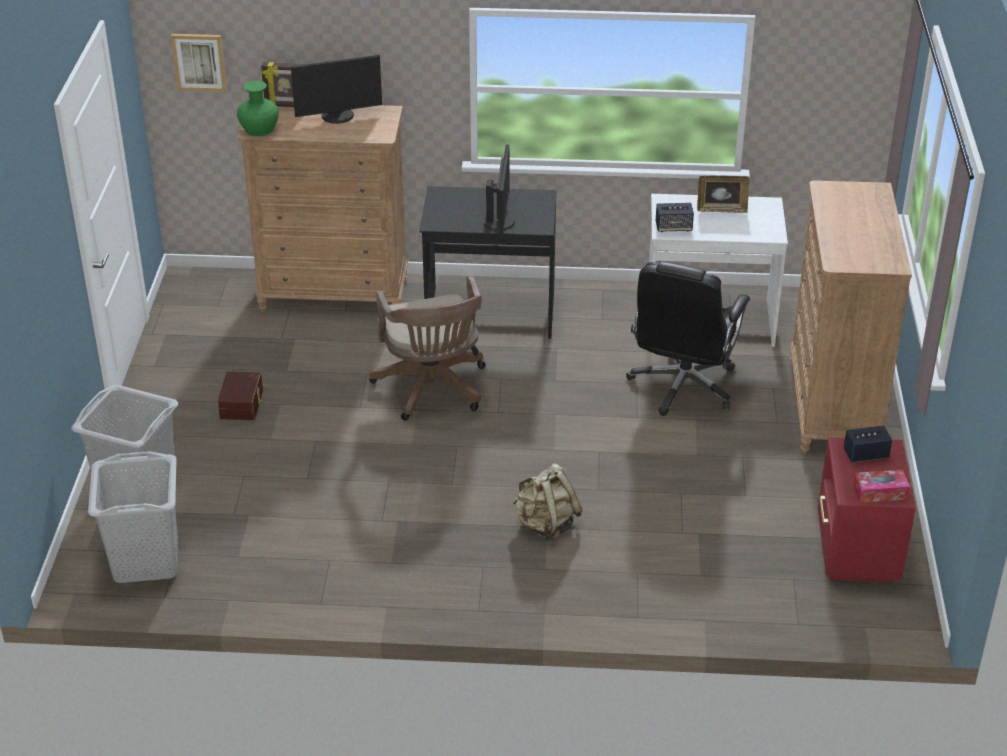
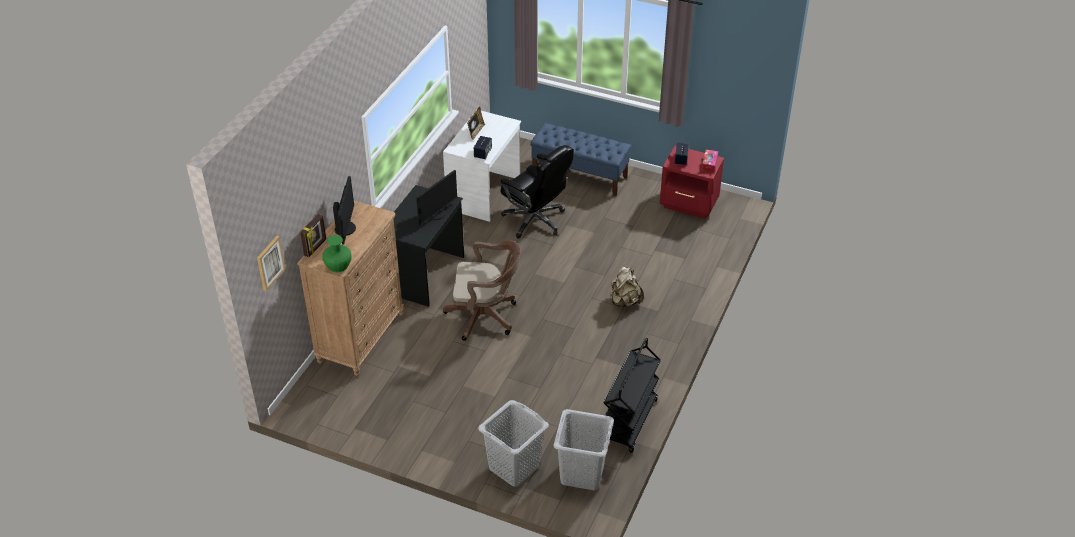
camera: 70 degrees left, 5 degrees up
(243, 404) = (453, 403): brown storage box -> none
(270, 589) = (630, 422): none -> black cart
(500, 222) = (436, 214): monitor -> monitor turned 105 degrees clockwise
(833, 406) = (580, 175): brown dresser -> blue bench

